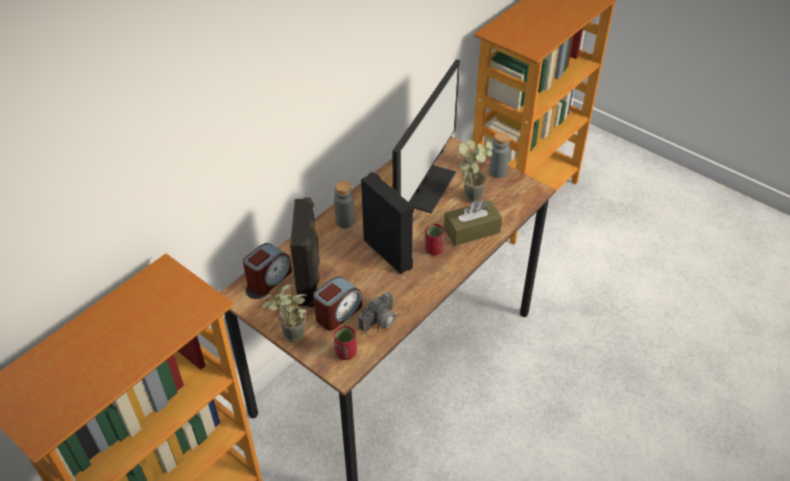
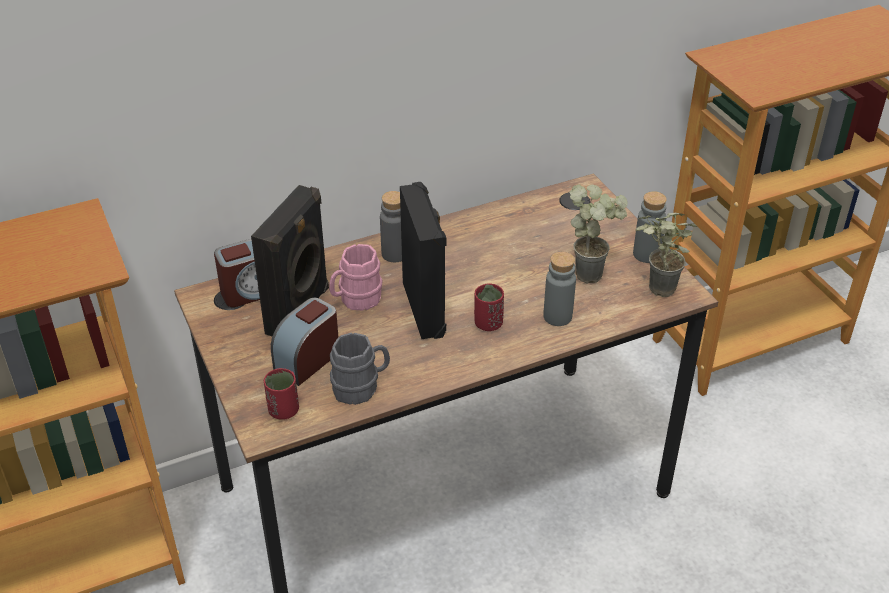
camera: 25 degrees right, 5 degrees down
(289, 339) = (226, 369): potted plant -> potted plant (654, 291)
(338, 313) = (308, 360): alarm clock -> alarm clock turned 150 degrees clockwise
(341, 261) = (356, 299): none -> pink mug
(384, 319) = (361, 387): camera -> grey mug
(424, 186) = (530, 242): monitor -> none
(471, 230) = (557, 316): brown tissue box -> grey bottle

